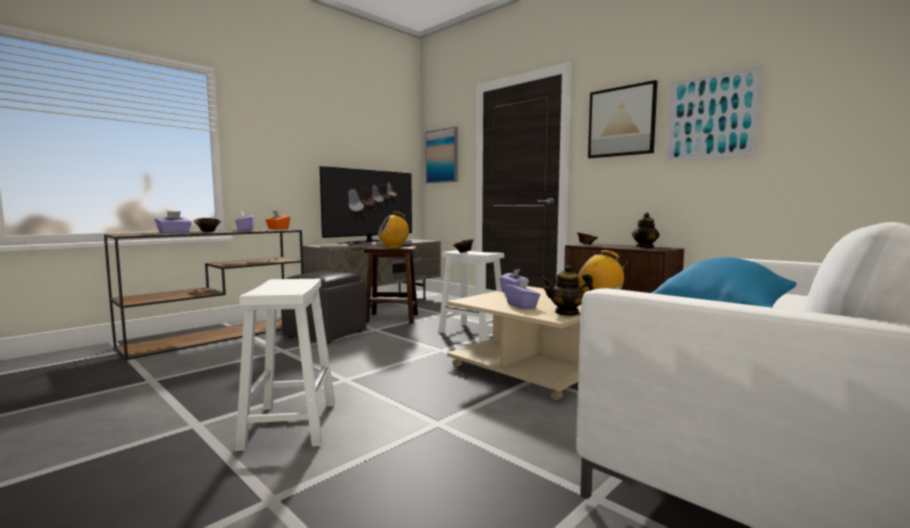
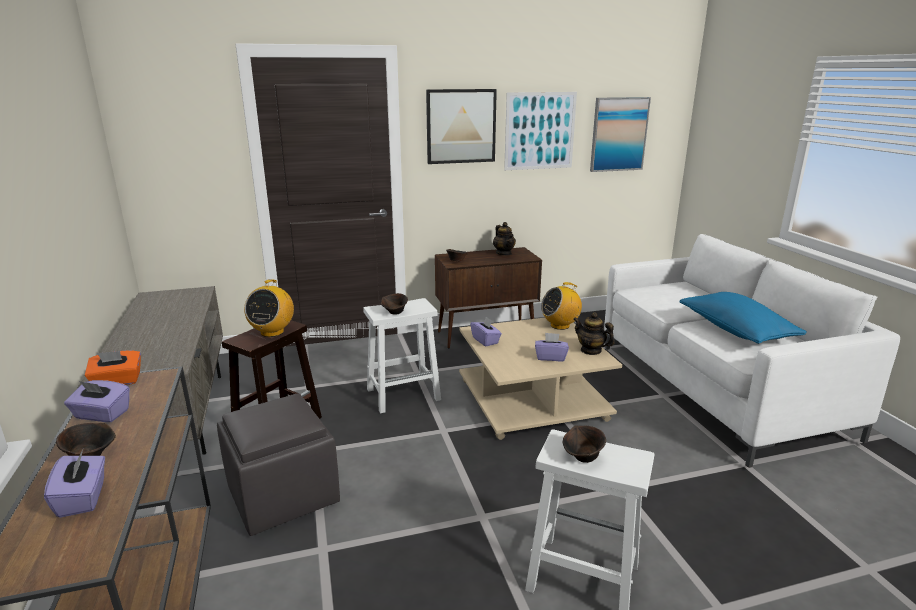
camera: 60 degrees left, 15 degrees up
(280, 284) = (583, 457): none -> brown bowl
(370, 242) = (143, 328): television -> none
(442, 156) = (170, 150): picture -> picture (618, 134)
(567, 313) = (591, 350): teapot -> teapot turned 90 degrees clockwise

